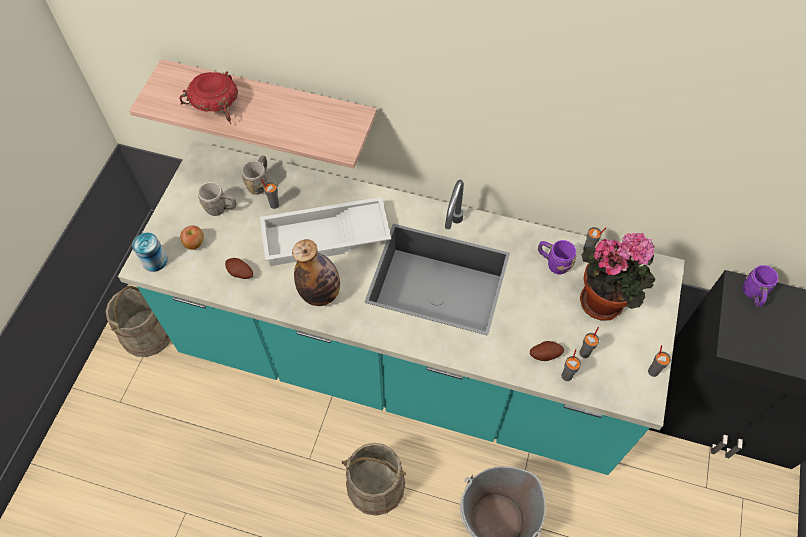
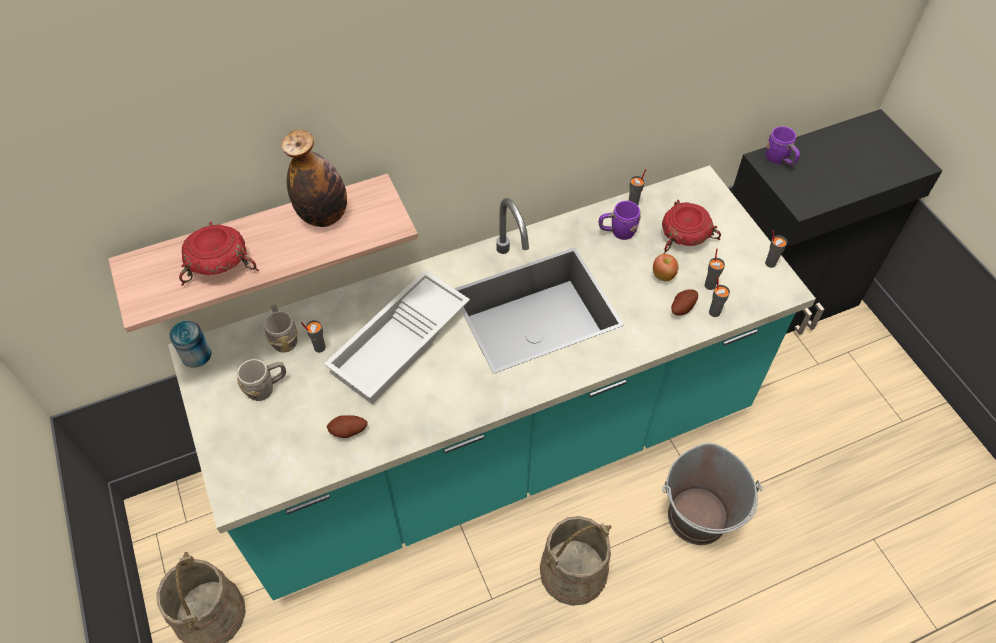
camera: 40 degrees left, 5 degrees down
(155, 260) = (244, 483): can -> can (196, 355)
(195, 243) = (272, 437): apple -> apple (663, 275)
(320, 293) = (445, 394): bottle -> bottle (323, 215)
(605, 300) = (685, 234): potted plant -> red bowl

